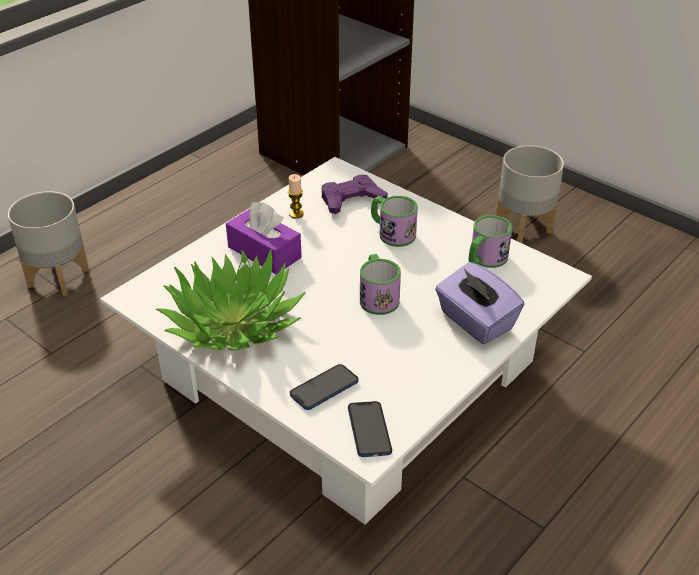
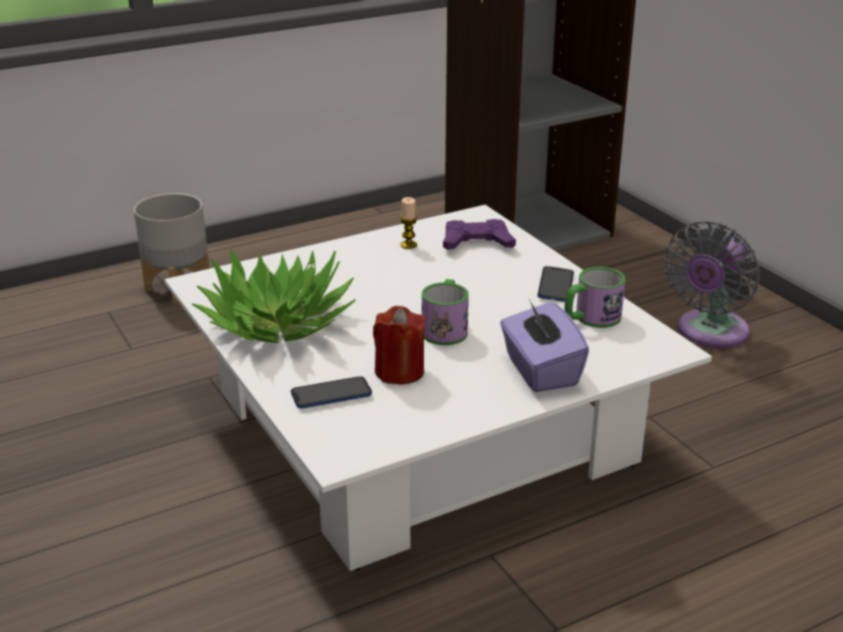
camera: 20 degrees right, 10 degrees down
(264, 252) = (352, 271): purple tissue box -> none
(366, 350) = (399, 371): none -> red candle
(369, 430) = (353, 440): phone -> phone (555, 286)
(392, 232) = (501, 277): mug -> none
(524, 227) = (709, 333): grey planter -> grey fan

